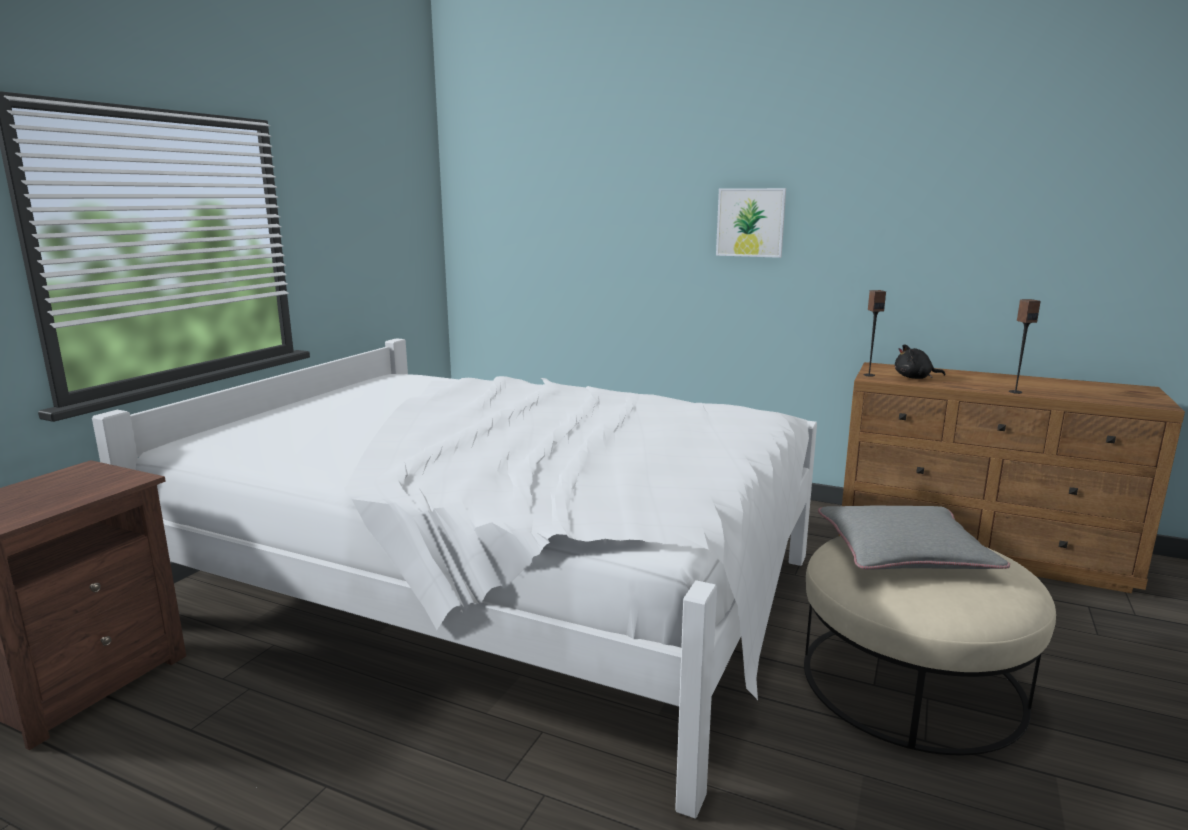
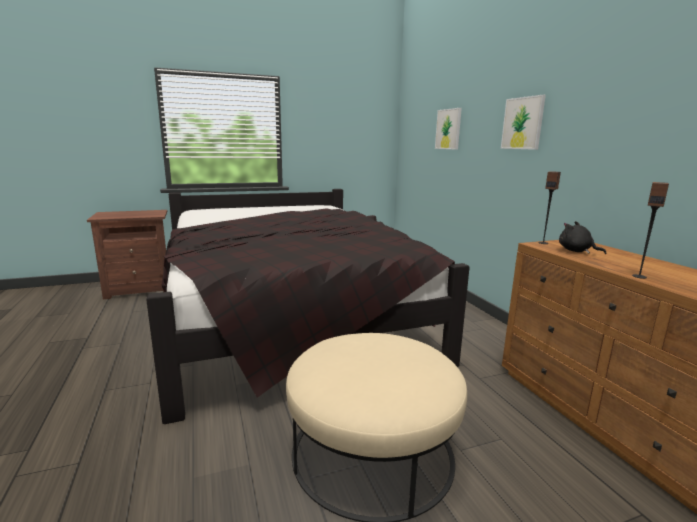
camera: 45 degrees right, 0 degrees up
(503, 588) = (288, 314): white bed -> black bed
(591, 224) = (448, 129): none -> picture
(903, 551) = (381, 351): grey pillow -> none

